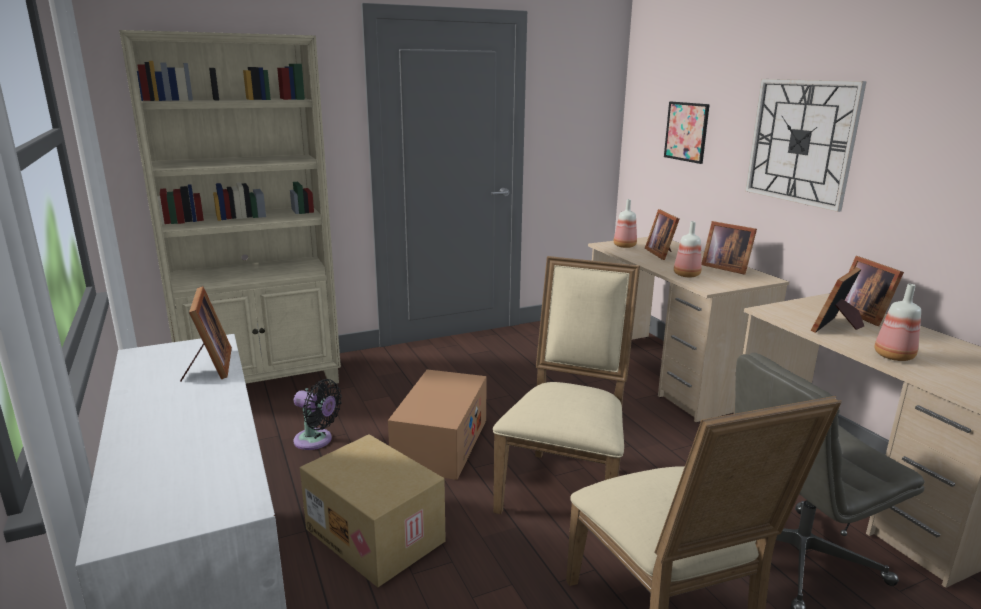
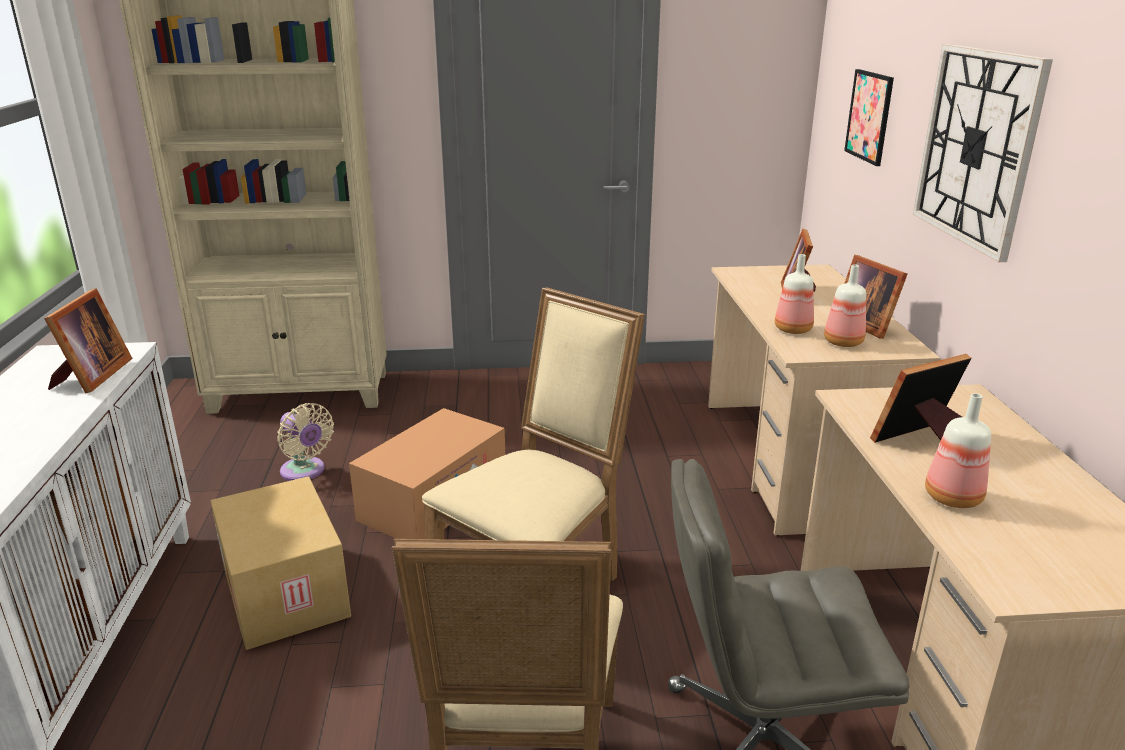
camera: 20 degrees right, 5 degrees up
(316, 441) = (305, 472): black fan -> beige fan
(624, 246) = (756, 276): bottle -> bottle (842, 342)
(863, 314) = (992, 426): picture frame -> none

